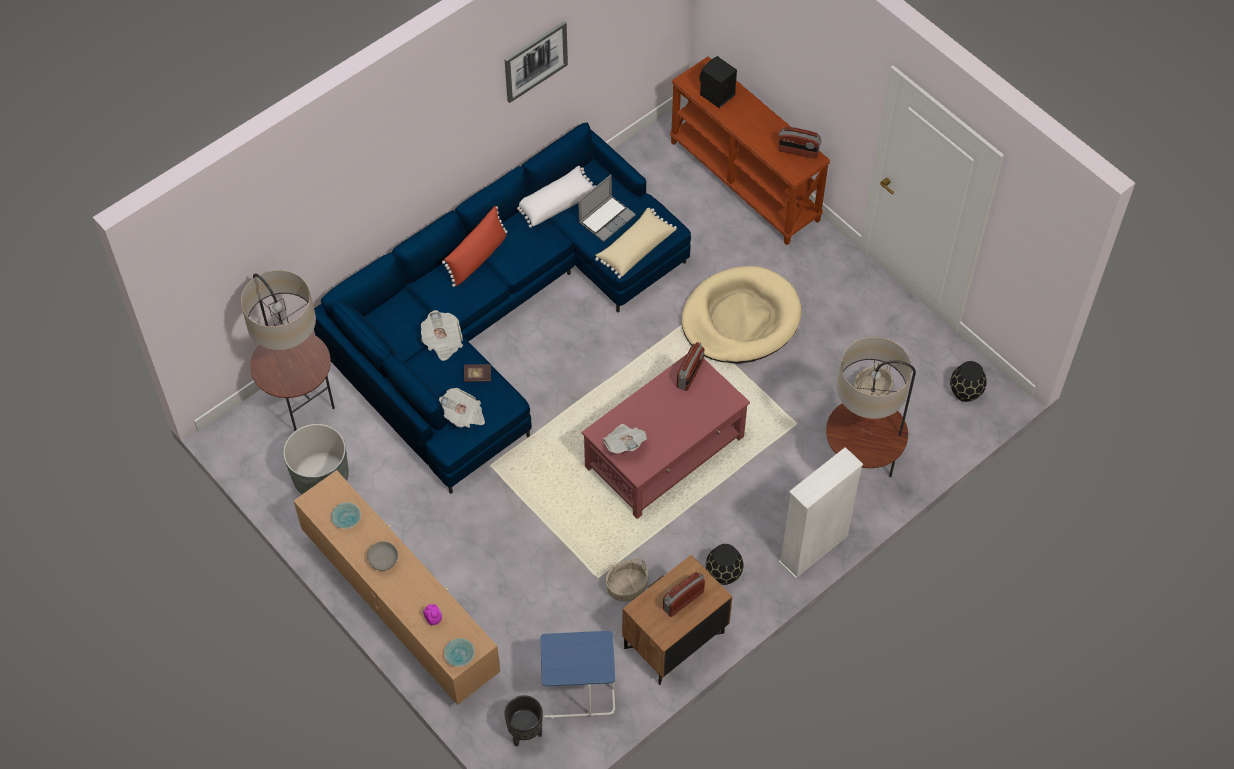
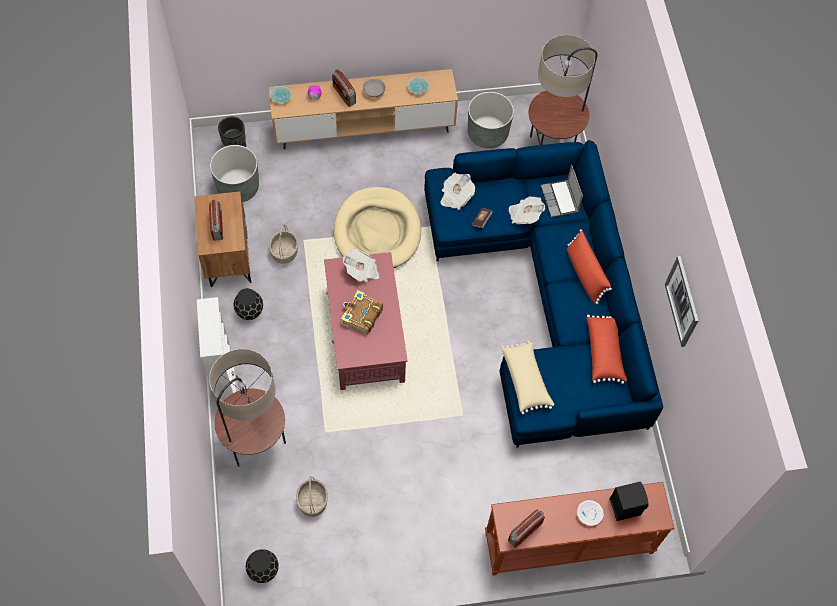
camera: 120 degrees right, 5 degrees up
(556, 203) = (604, 352): white pillow -> red pillow
(577, 692) = (238, 187): blue side table -> grey planter
(606, 218) = (567, 377): laptop -> laptop (560, 199)
(676, 414) = (361, 316): none -> book
(690, 374) = (387, 345): radio -> radio (344, 95)
(740, 319) = (439, 452): beige dog bed -> beige dog bed (377, 231)
(744, 116) = (588, 513): none -> white bowl

